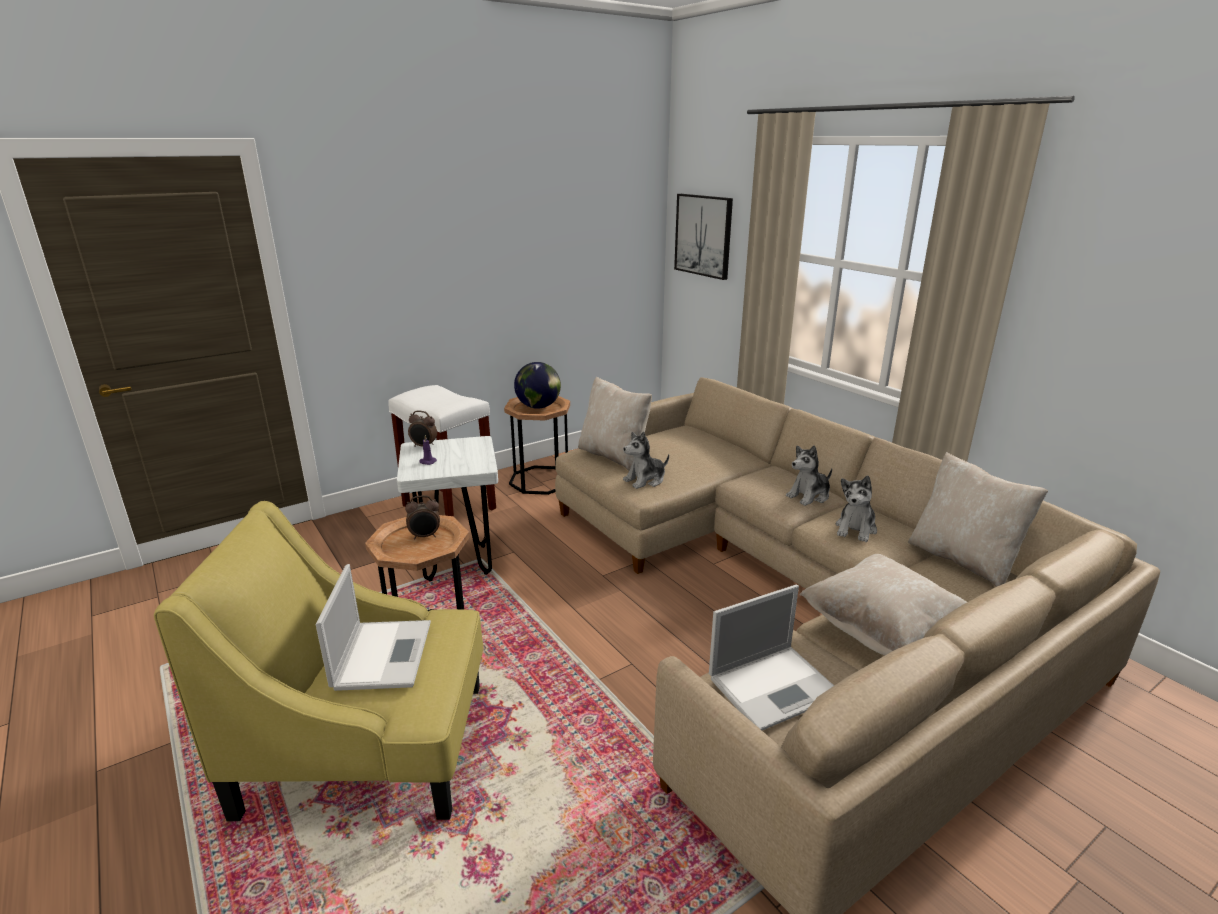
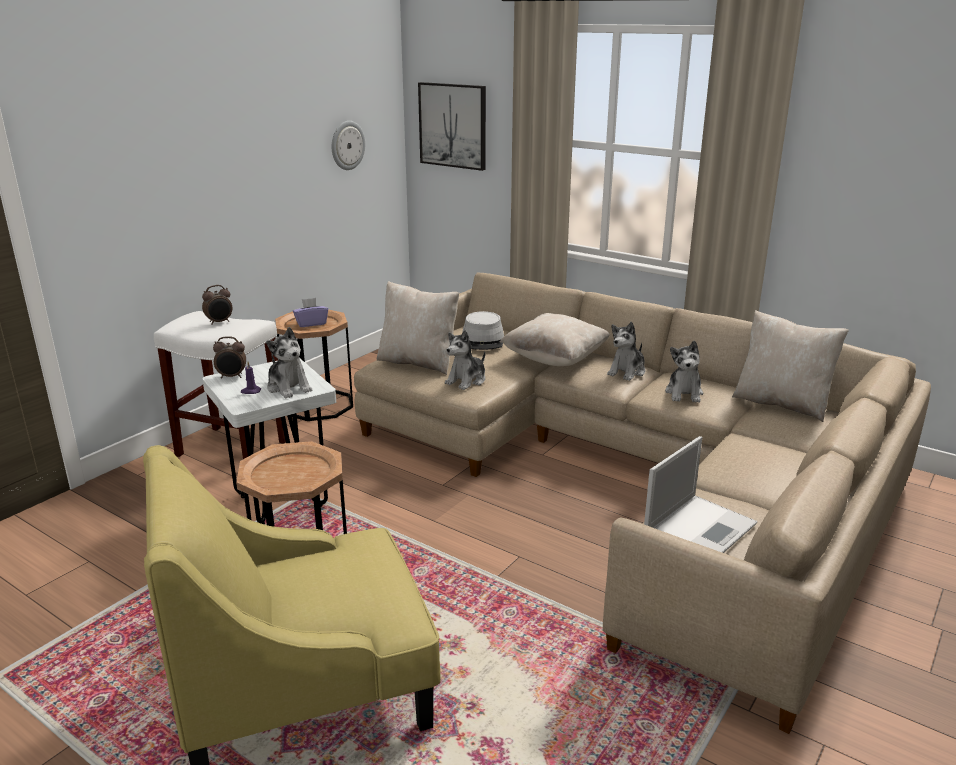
camera: 20 degrees left, 0 degrees up
(383, 653) = (326, 581): laptop -> none
(425, 536) = (293, 466): alarm clock -> alarm clock (219, 322)
(460, 463) = (289, 387): none -> plush toy
(538, 407) = (311, 323): globe -> purple tissue box
(601, 249) = (347, 145): none -> wall clock
(684, 443) = (483, 341): none -> grey hat
(882, 631) = (755, 470): beige pillow -> beige pillow (555, 359)

